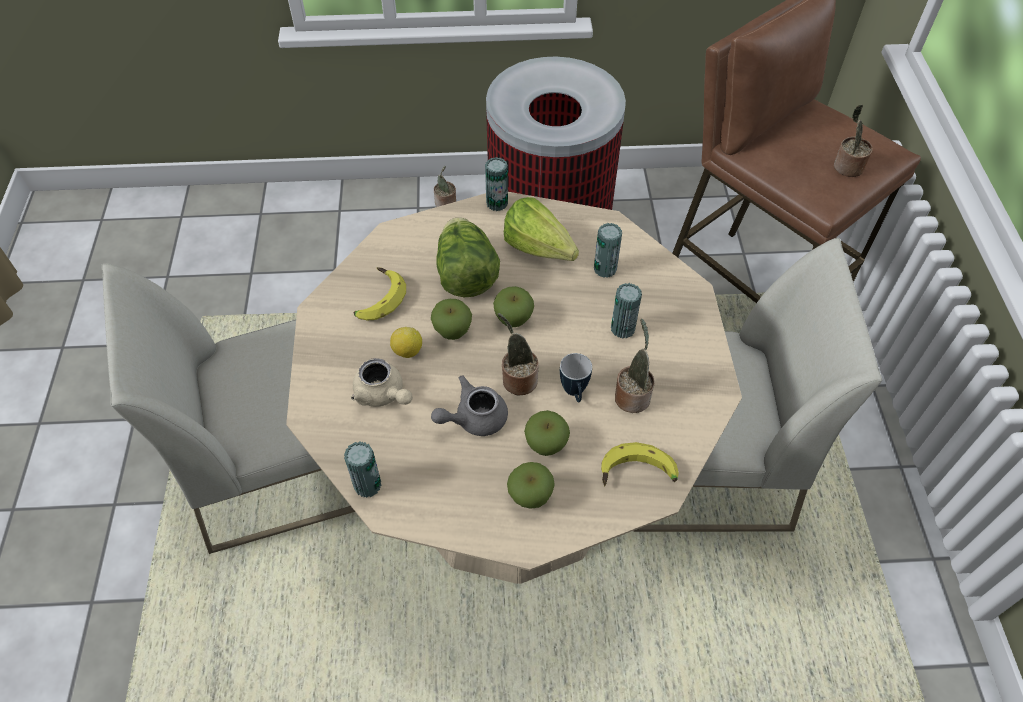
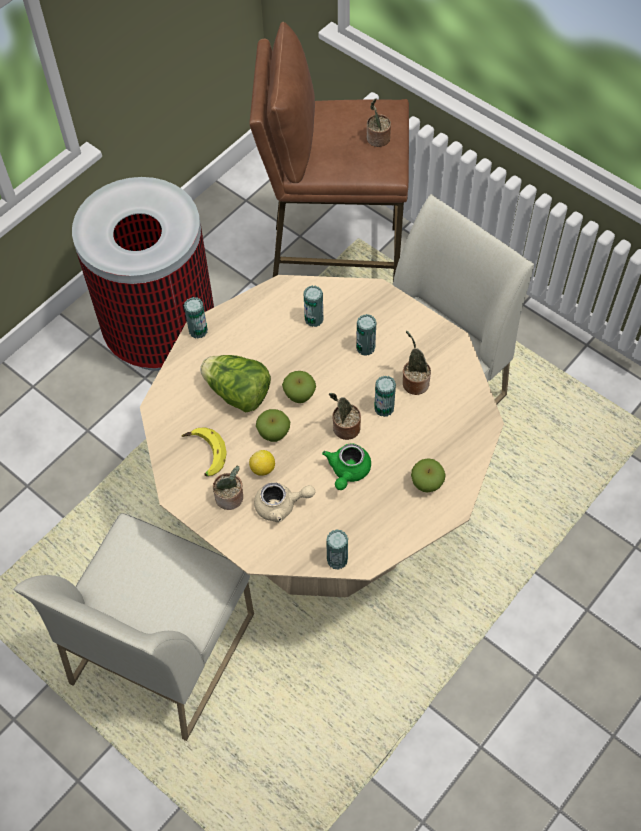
camera: 45 degrees left, 5 degrees up
(445, 204) = (51, 366): potted plant -> potted plant (231, 498)
(473, 418) = (348, 471): grey teapot -> green teapot
(542, 253) = (266, 340): lettuce -> none
(546, 445) = (402, 450): apple -> none
(574, 394) = (384, 408): mug -> can
(637, 475) = (465, 422): banana -> none

